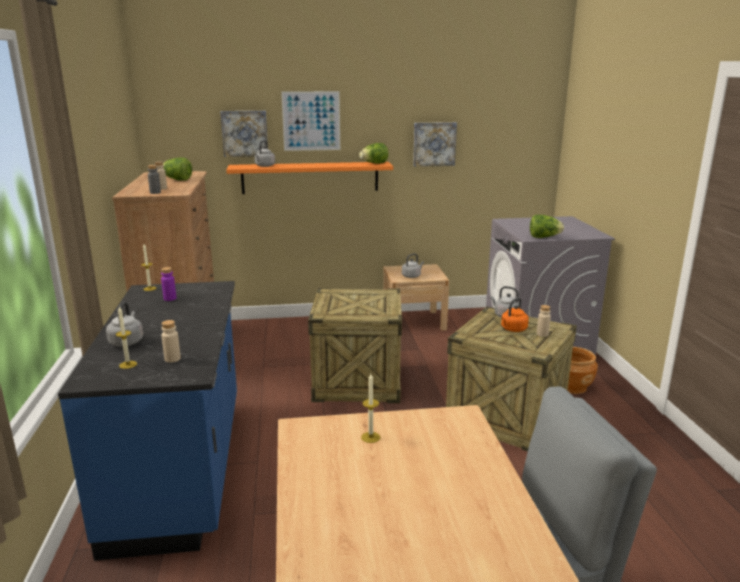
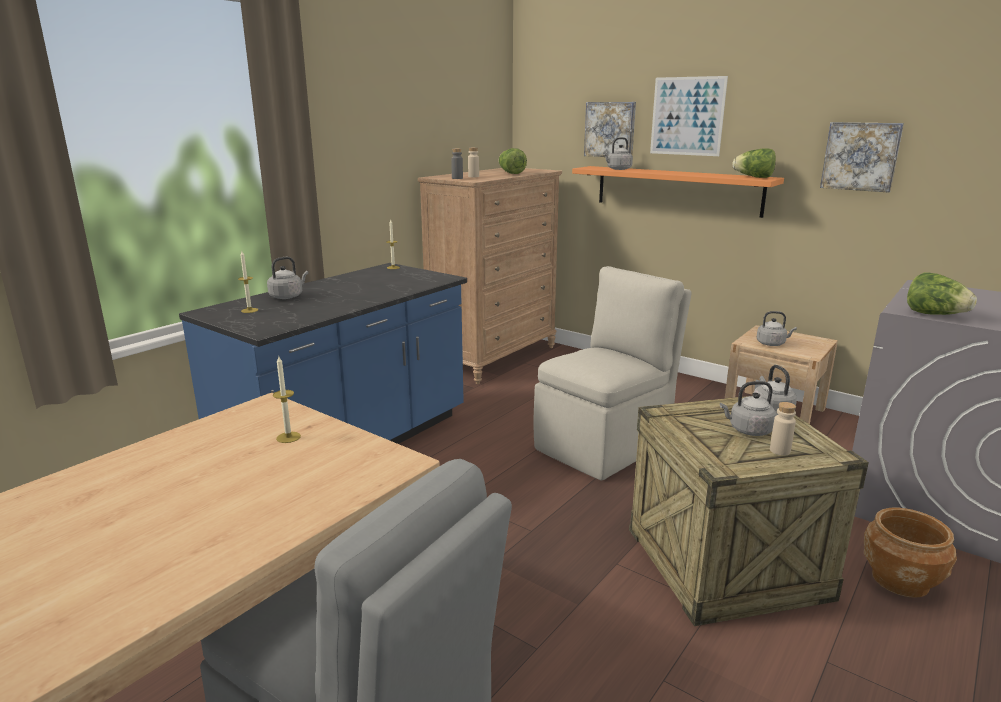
camera: 45 degrees right, 0 degrees up
(170, 298) = (387, 277): purple bottle -> none
(172, 359) = (280, 316): beige bottle -> none
(358, 380) = (605, 444): crate -> beige chair
(513, 329) = (748, 430): orange kettle -> grey kettle

